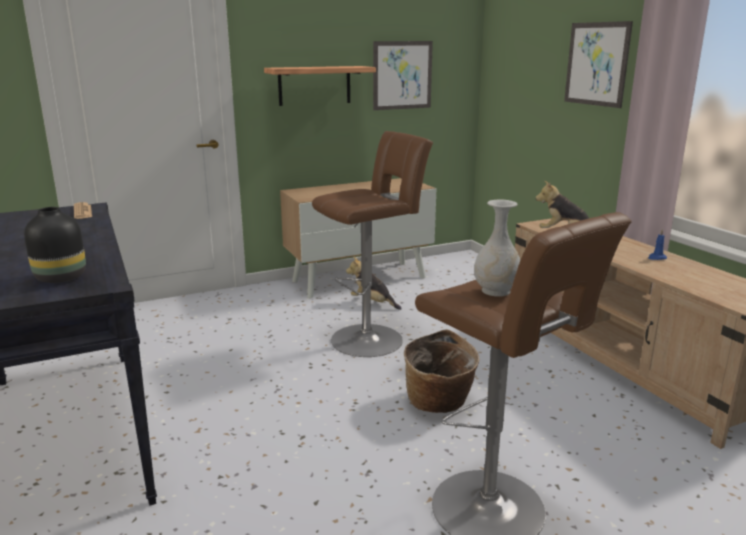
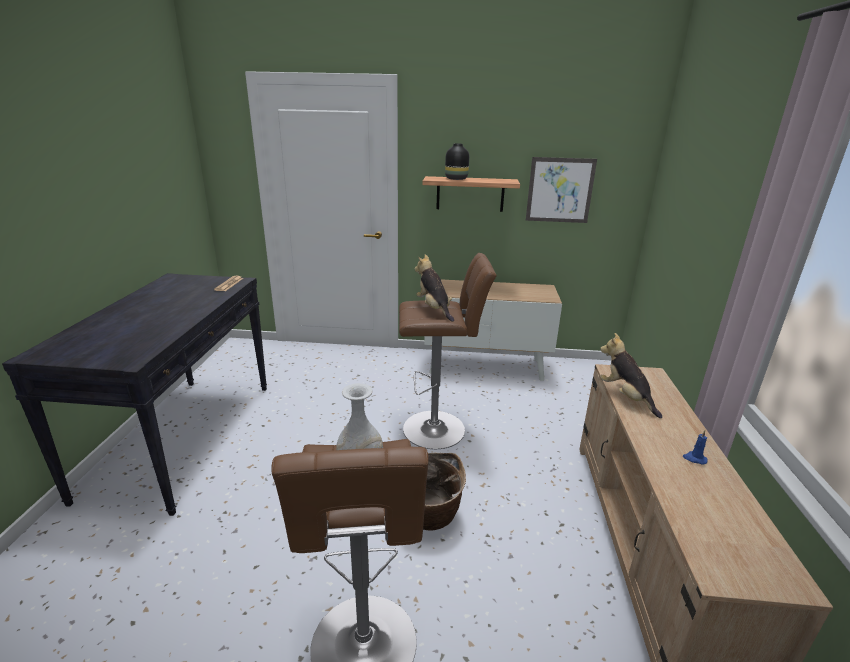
camera: 30 degrees right, 5 degrees up
(60, 277) = (123, 346): black vase -> black vase (456, 179)
(372, 303) = (473, 393): plush toy -> plush toy (434, 309)
(596, 64) = (732, 210): picture -> none

